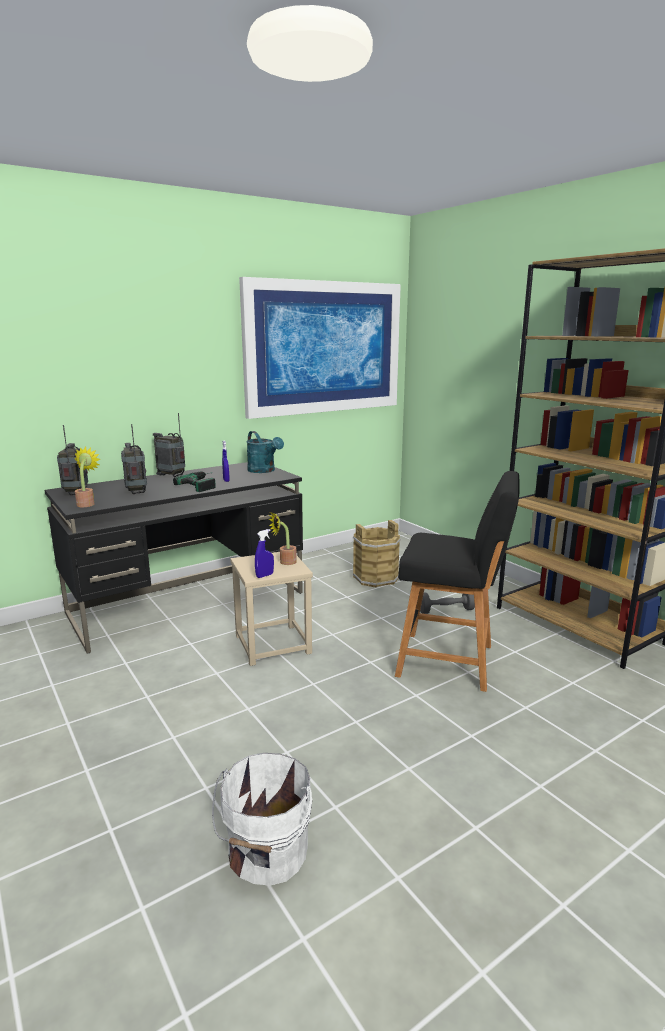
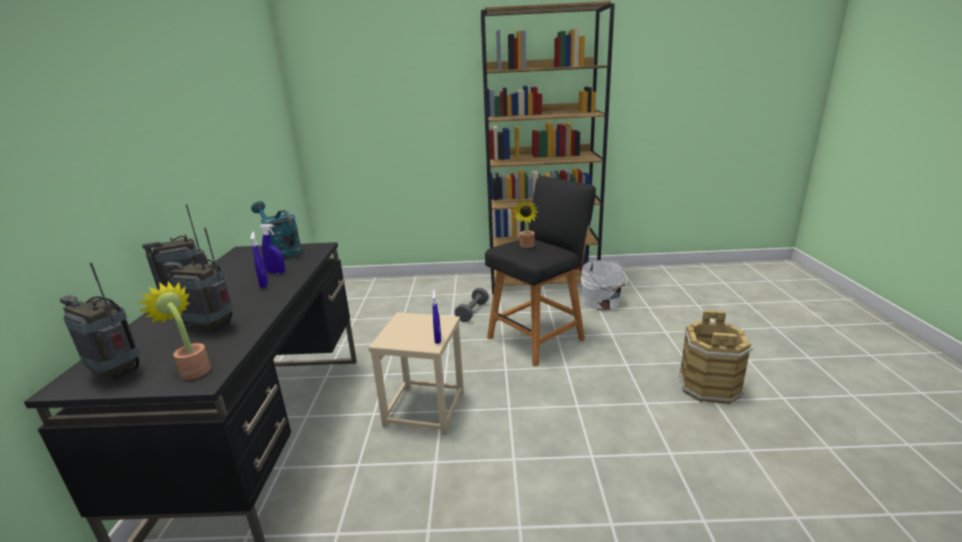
camera: 55 degrees left, 5 degrees up
(204, 484) = (264, 285): power drill -> blue spray bottle
(264, 471) = (281, 251): turquoise watering can -> turquoise watering can turned 135 degrees counterclockwise
(266, 853) = (708, 509): white bucket -> white bucket (602, 302)
(284, 562) = (421, 322): potted plant -> potted plant (526, 246)
(324, 347) = (244, 100): picture -> none
(376, 578) = (385, 319): brown bucket -> brown bucket (709, 386)

